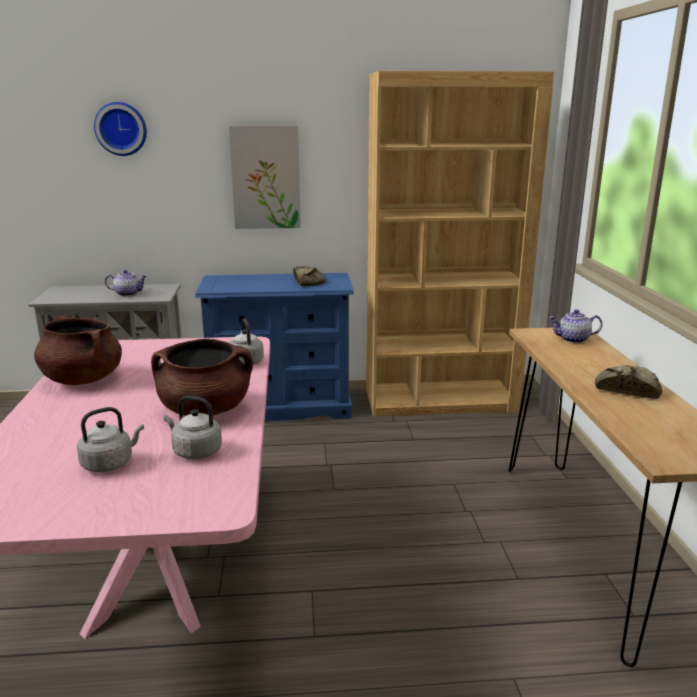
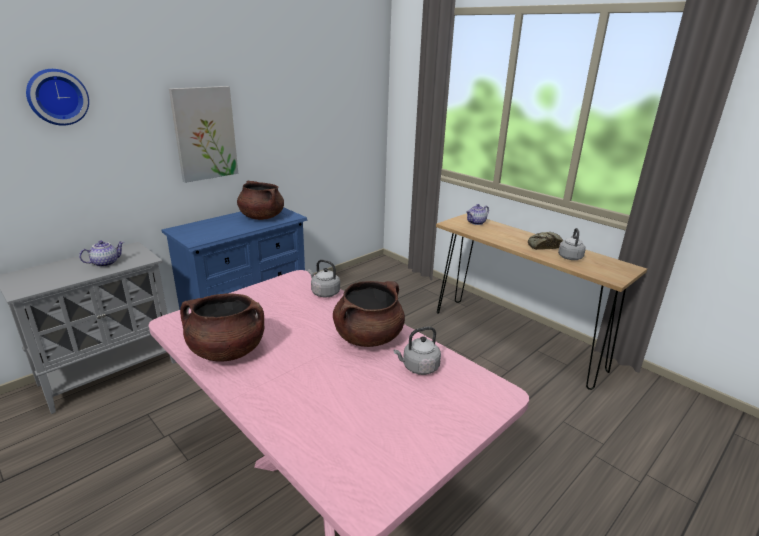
camera: 40 degrees left, 5 degrees up
(110, 463) = (385, 401): grey kettle -> grey kettle (570, 257)
(307, 281) = (261, 217): bread -> brown cooking pot
(441, 401) = (349, 282): brown bookcase -> none

